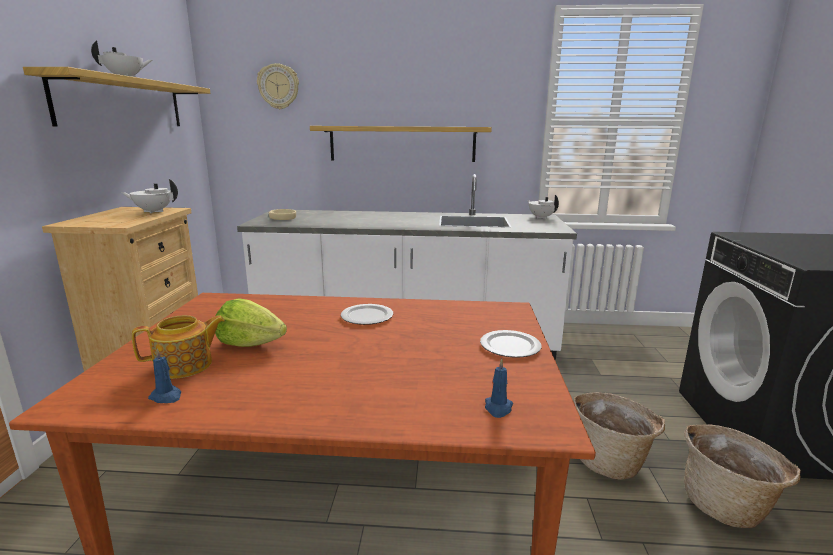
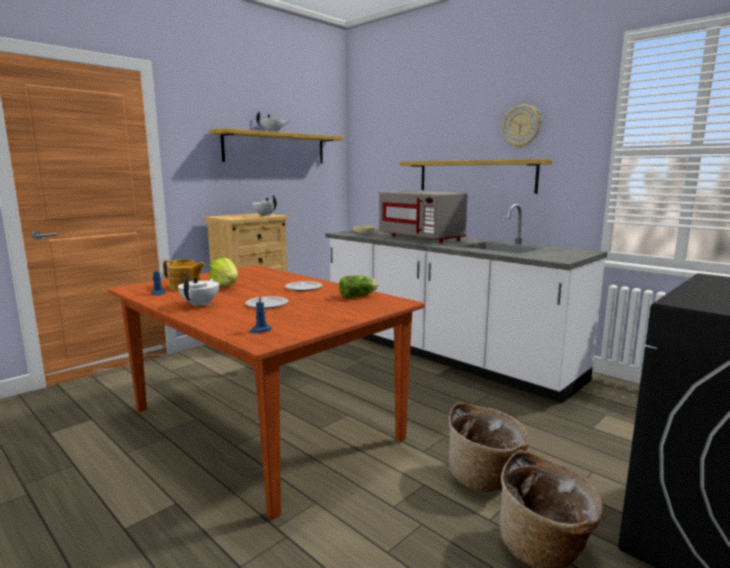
camera: 40 degrees right, 5 degrees down
(278, 86) = (392, 132): wall clock -> wall clock (521, 126)
(372, 219) = (421, 238): none -> grey microwave
(456, 312) = (359, 296): none -> lettuce
(510, 347) = (340, 315): plate -> plate (266, 304)
(541, 217) = (580, 251): white teapot -> white teapot (201, 304)

